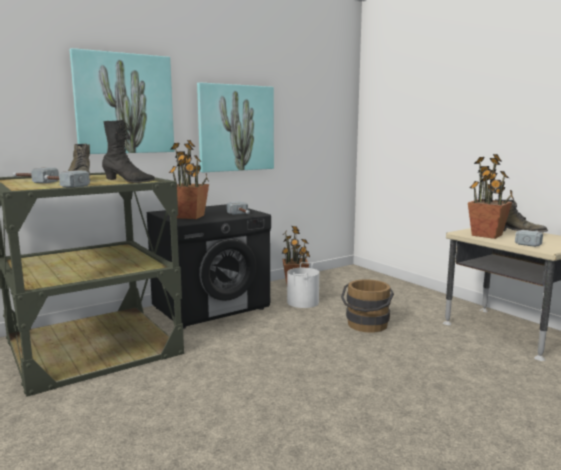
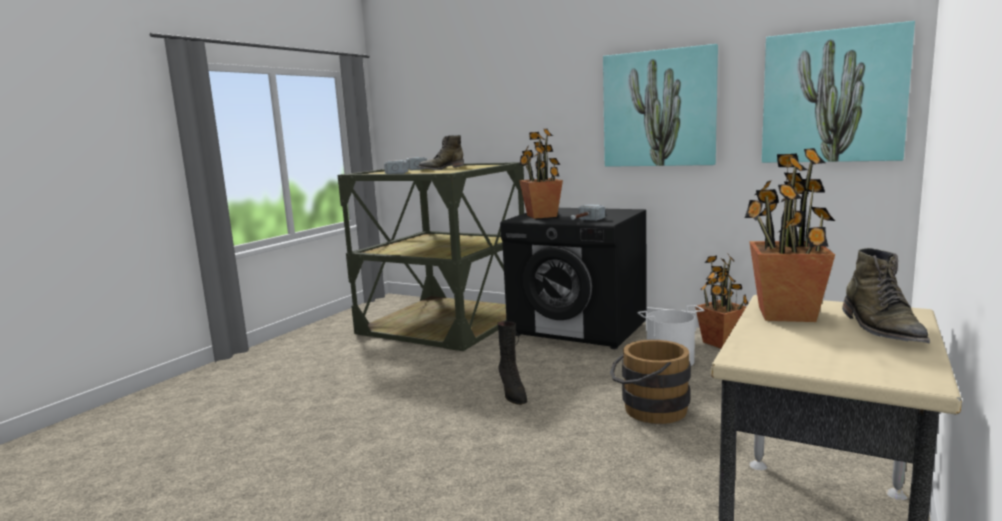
camera: 65 degrees right, 0 degrees up
(124, 104) = (526, 91): picture -> picture (833, 97)
(128, 182) = (443, 172): black boot -> black boot (513, 394)
(531, 242) = (792, 343): hammer -> none

